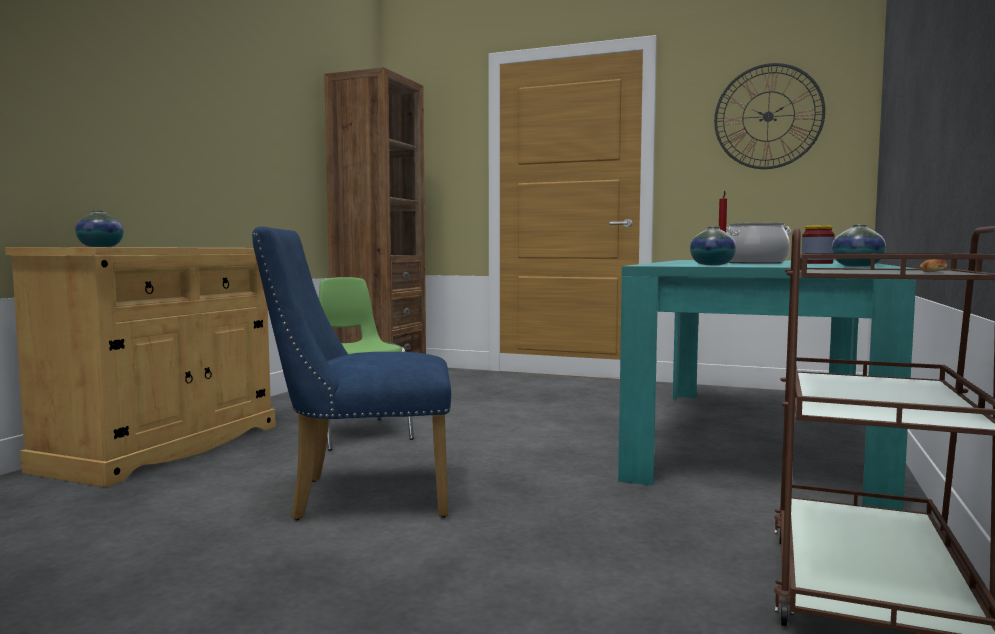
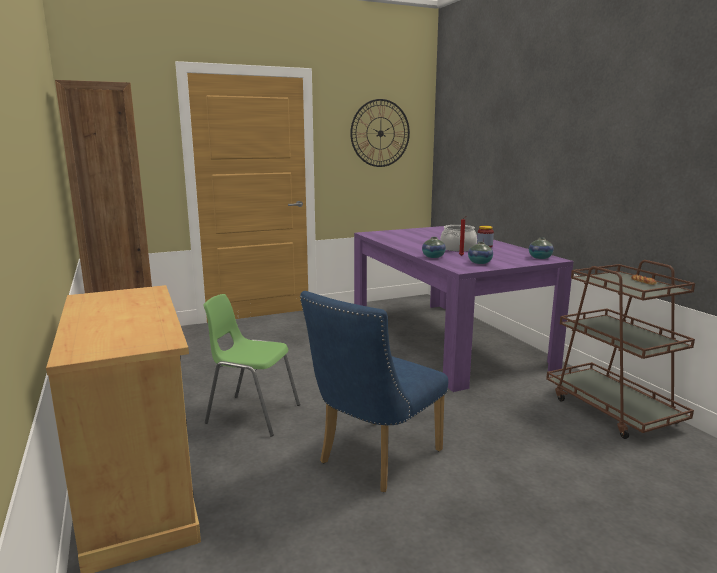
camera: 45 degrees left, 10 degrees up
(100, 247) = (117, 336): vase -> vase (433, 257)
(756, 438) = (445, 340): turquoise dining table -> purple dining table

